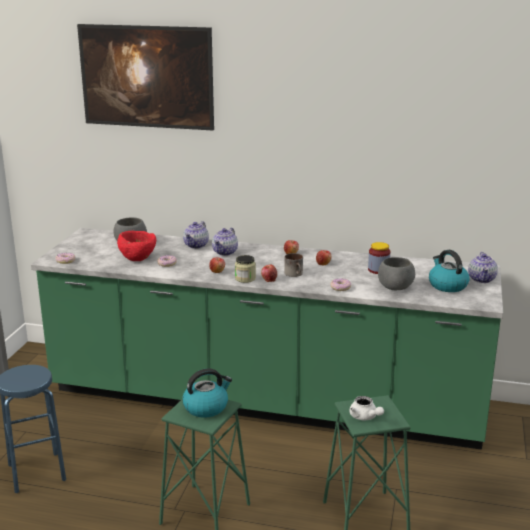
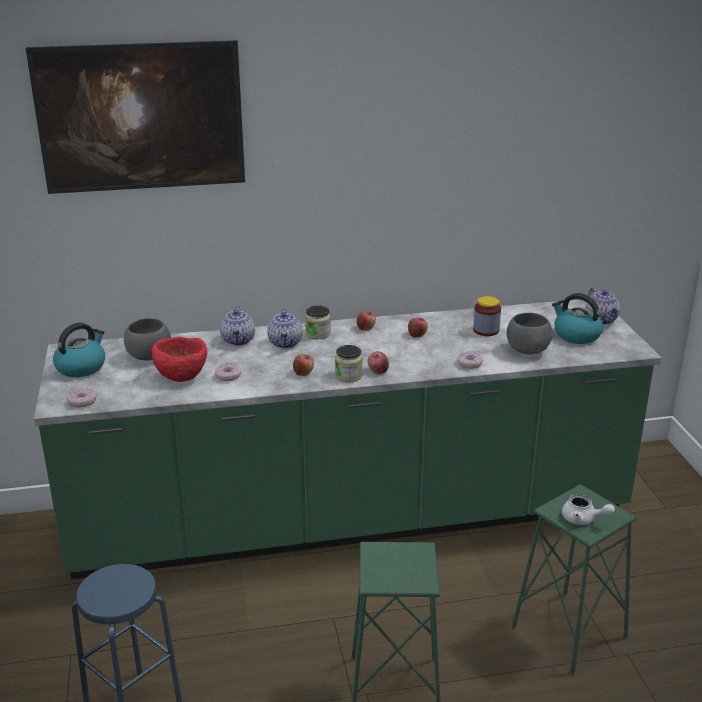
camera: 25 degrees left, 5 degrees up
(206, 407) = (400, 560): kettle -> kettle (81, 367)
(253, 251) = (318, 334): none -> jar
(295, 274) = (400, 356): mug -> none

